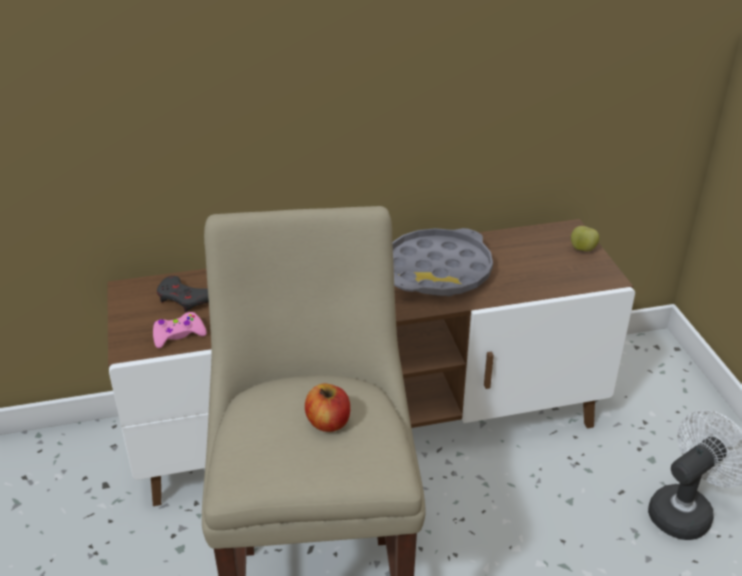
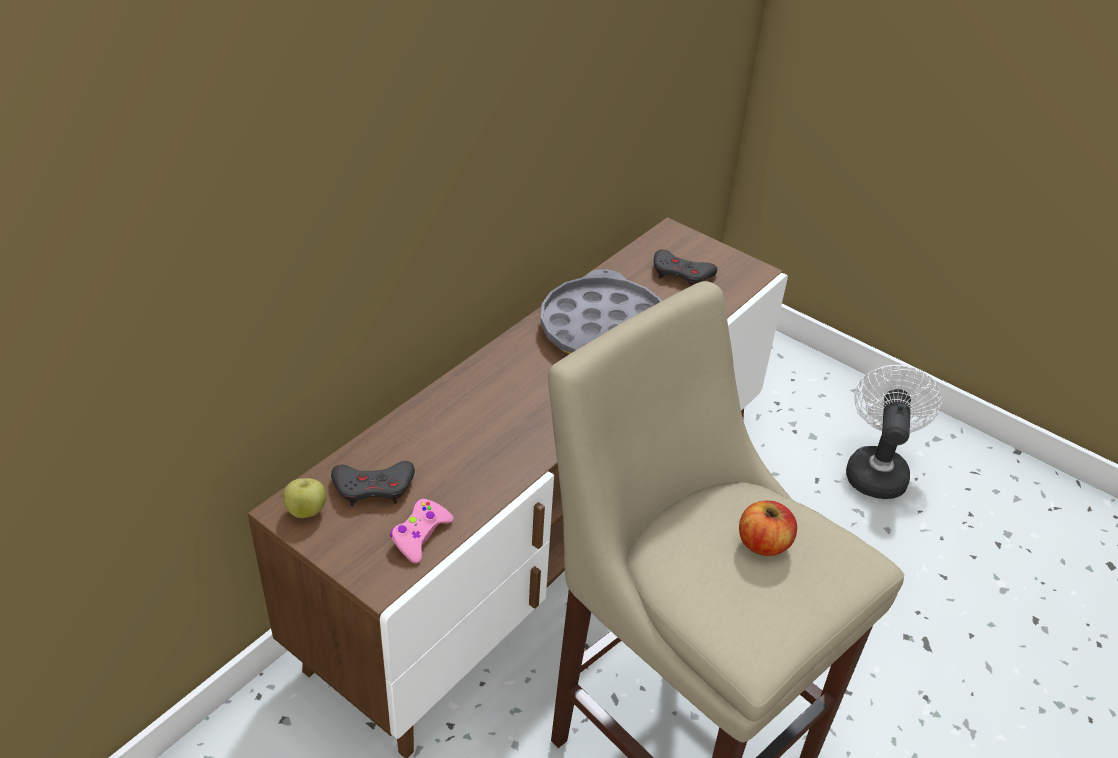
camera: 40 degrees left, 5 degrees up
(543, 258) = (681, 273): none -> grey game controller
(582, 249) = (705, 249): apple -> apple (306, 511)

